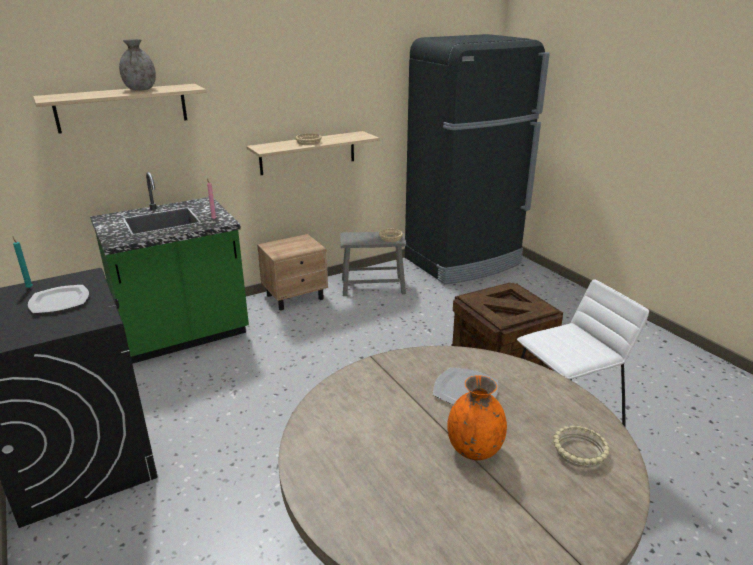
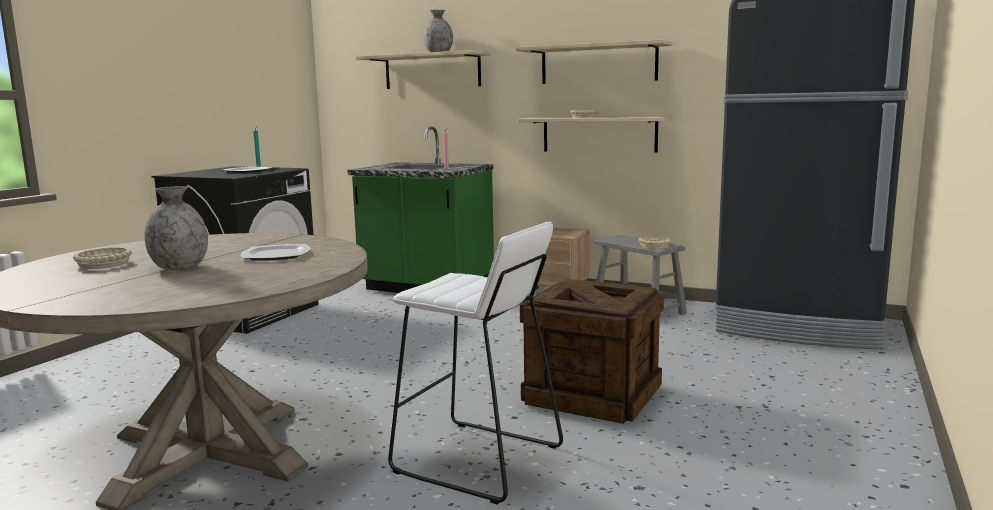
camera: 55 degrees right, 15 degrees down
(303, 91) = (598, 64): none -> shelf
(474, 449) = (179, 267): orange vase -> grey vase
(579, 452) = (201, 289): beige bowl -> beige bowl (103, 264)

